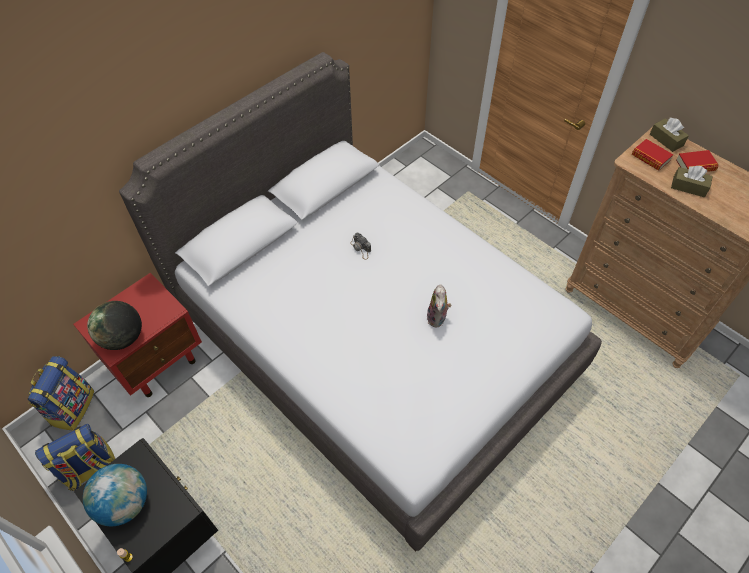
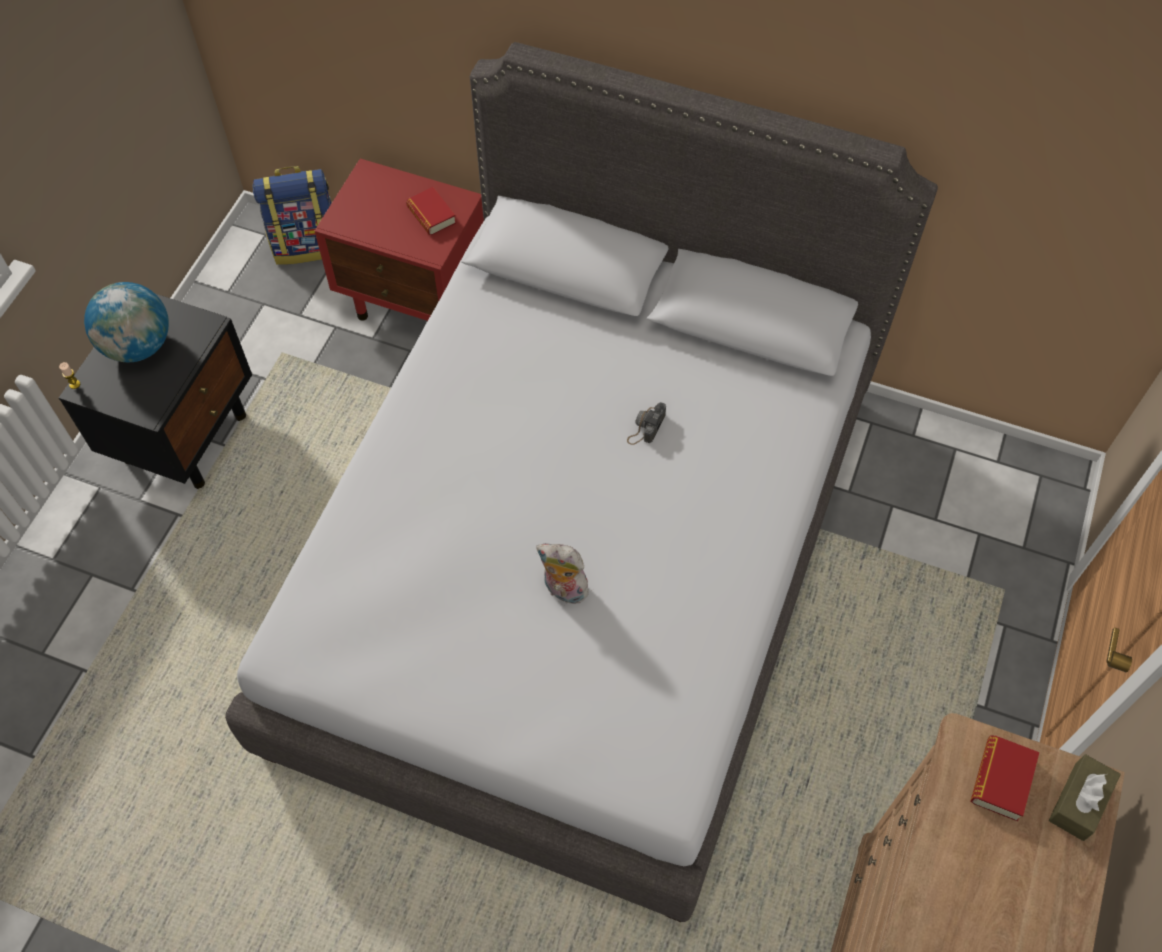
camera: 65 degrees right, 5 degrees up
(90, 469) = (233, 311): backpack -> none
(123, 338) = (363, 221): globe -> none
(438, 318) = (563, 590): plush toy -> plush toy turned 45 degrees clockwise
(688, 187) = (958, 872): brown tissue box -> none
(695, 165) = (1033, 876): book -> book (431, 215)

